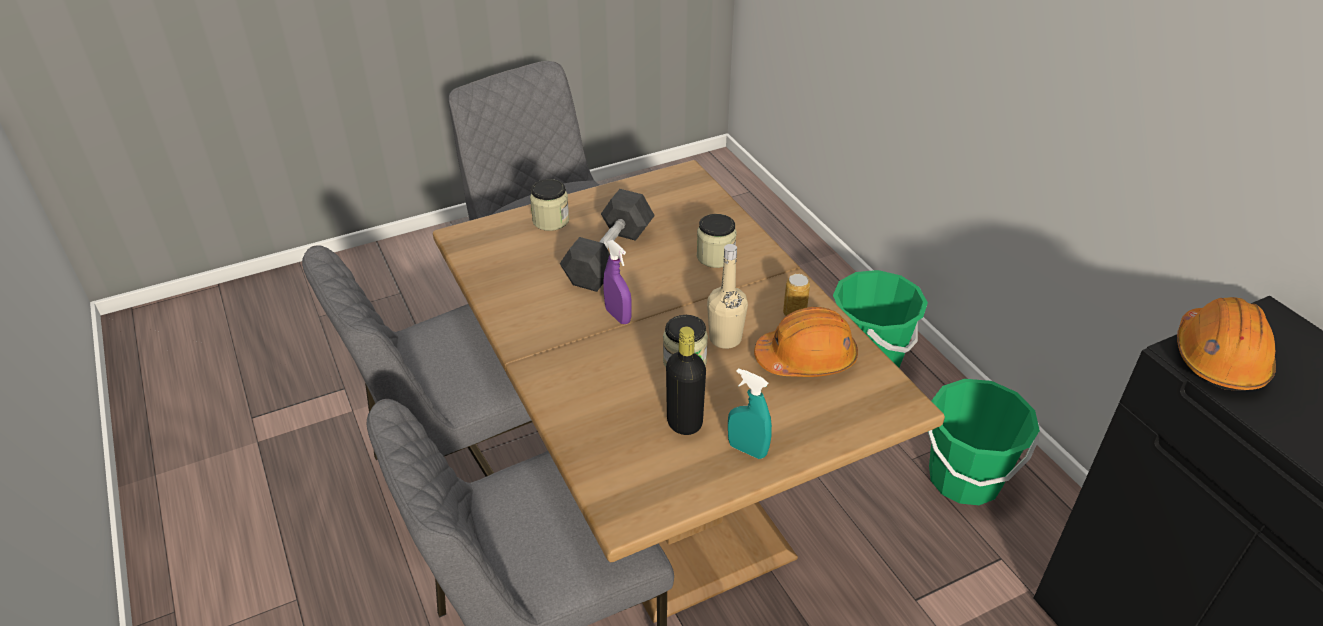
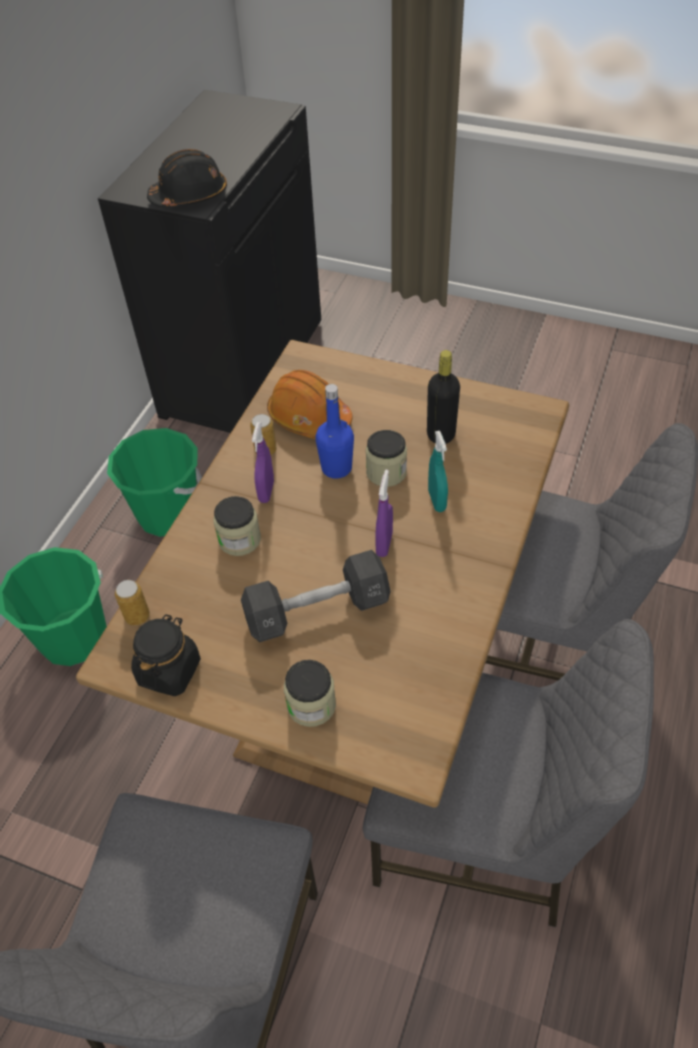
camera: 130 degrees left, 10 degrees up
(650, 187) = (169, 670): none -> black jar
(707, 192) = (137, 616): none -> can
(725, 338) = (336, 468): beige bottle -> blue bottle
(747, 291) = (266, 491): none -> purple spray bottle
(747, 449) = (425, 395): turquoise spray bottle -> turquoise spray bottle (437, 500)
(1219, 358) = (189, 196): orange hard hat -> black hard hat

